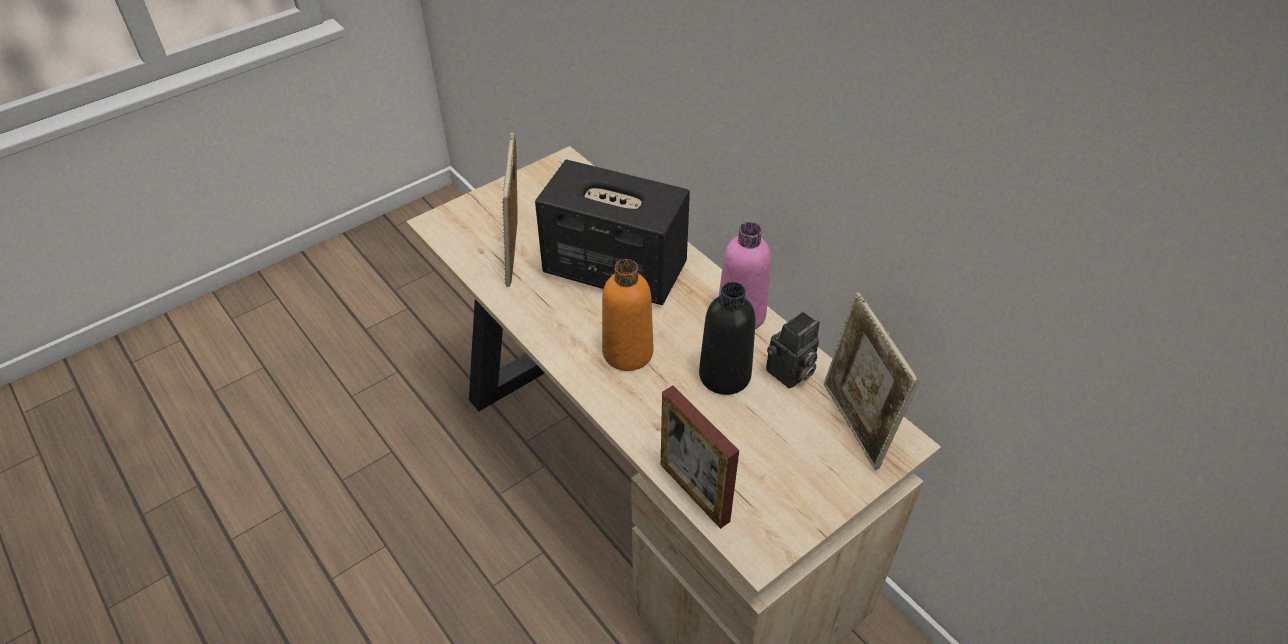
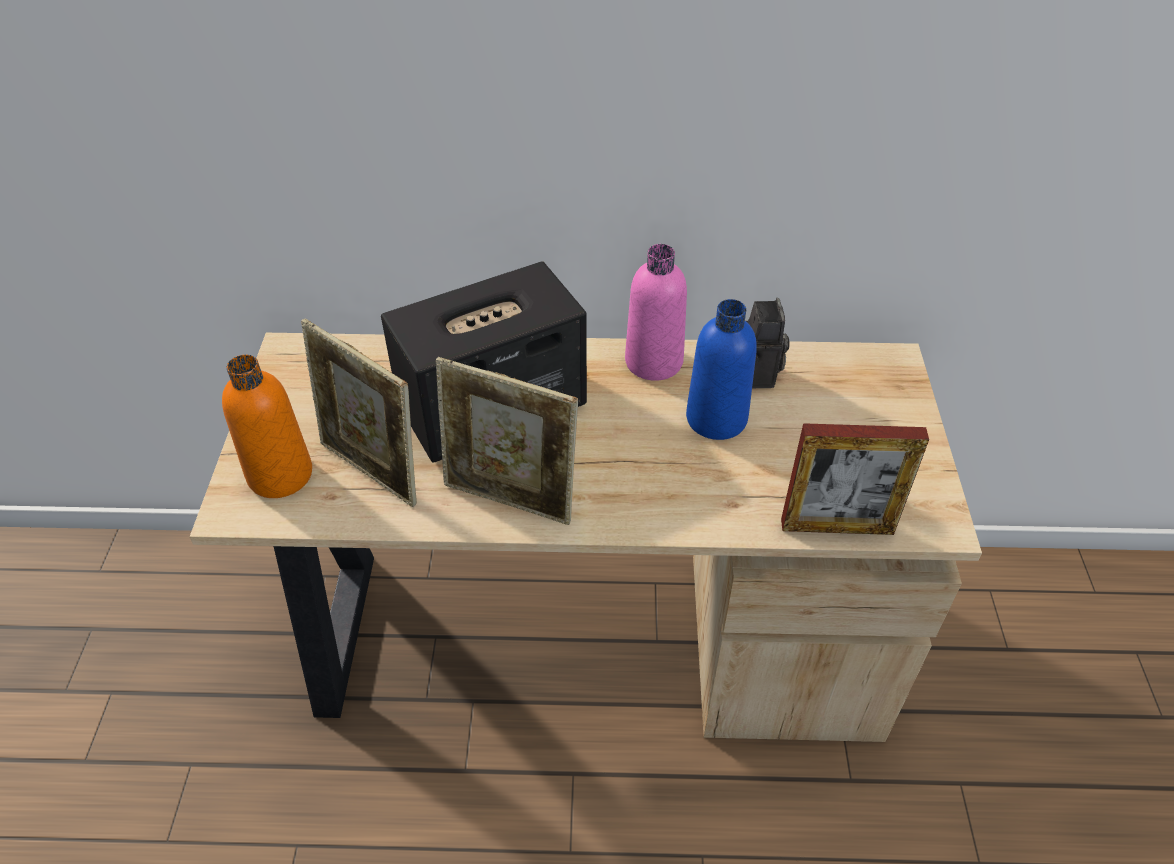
camera: 50 degrees left, 0 degrees up
(627, 352) = (616, 467): orange bottle -> orange bottle (280, 475)
(724, 375) = (716, 418): black bottle -> blue bottle
(855, 425) = (852, 375): picture frame -> picture frame (510, 499)

